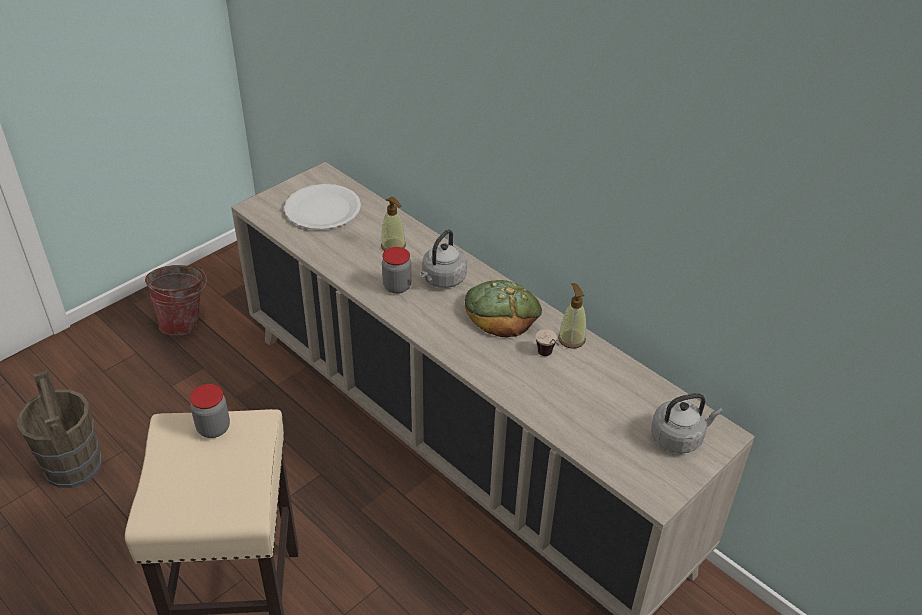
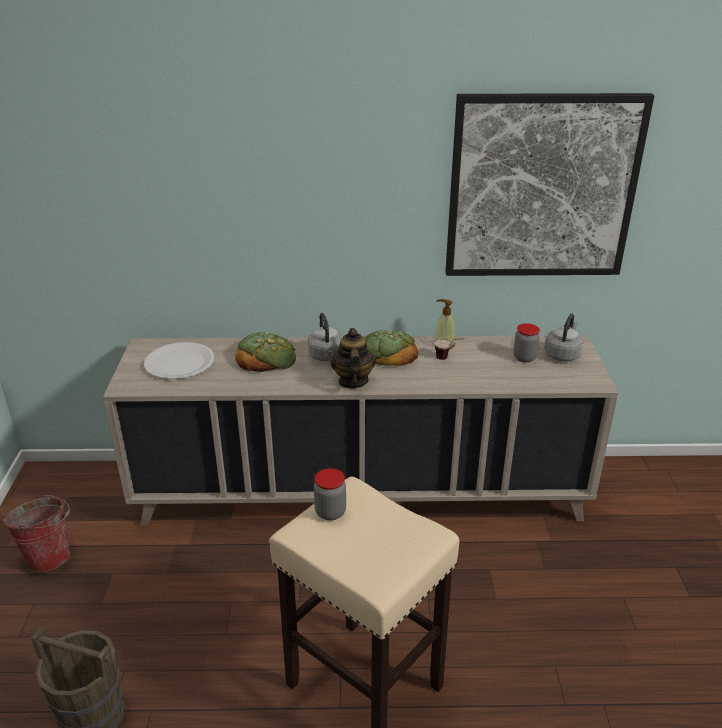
camera: 45 degrees left, 10 degrees down
(393, 246) = (266, 357): soap dispenser -> bread
(397, 286) = (306, 374): jar -> jar (524, 357)
(424, 320) = (352, 381): none -> teapot
(726, 210) = (542, 188): none -> picture

